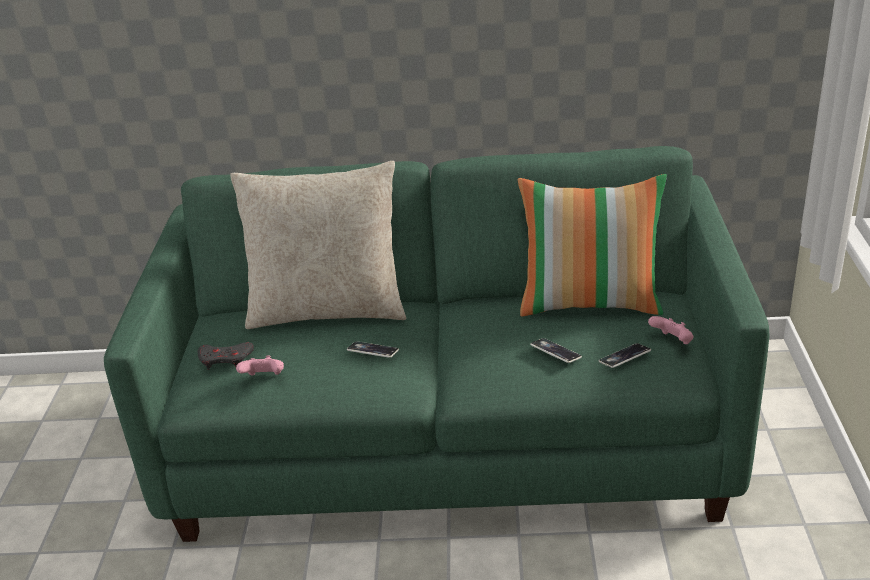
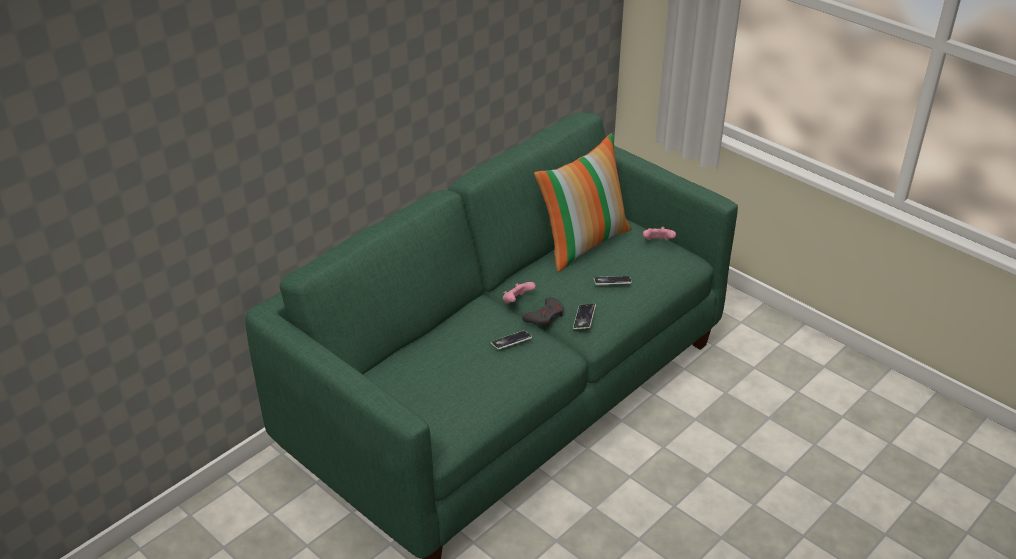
camera: 50 degrees left, 5 degrees up
(225, 359) = (422, 403): grey game controller -> grey game controller (545, 316)
(264, 378) = (470, 398): pink game controller -> pink game controller (517, 301)
(328, 309) = (433, 333): beige pillow -> none
(624, 358) = (650, 265): phone -> phone (584, 318)

